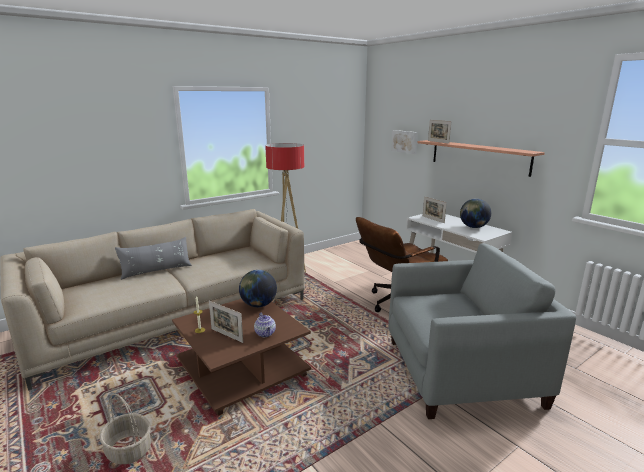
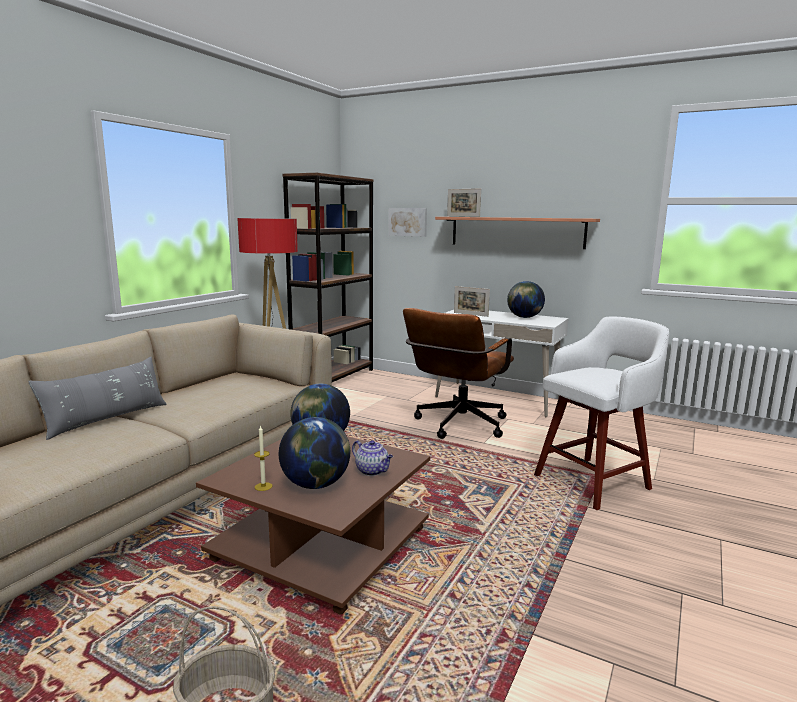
camera: 25 degrees left, 5 degrees down
(226, 335) = (316, 484): picture frame -> globe
(345, 249) = (334, 377): none -> brown bookcase
(460, 372) = (594, 481): grey armchair -> white stool

